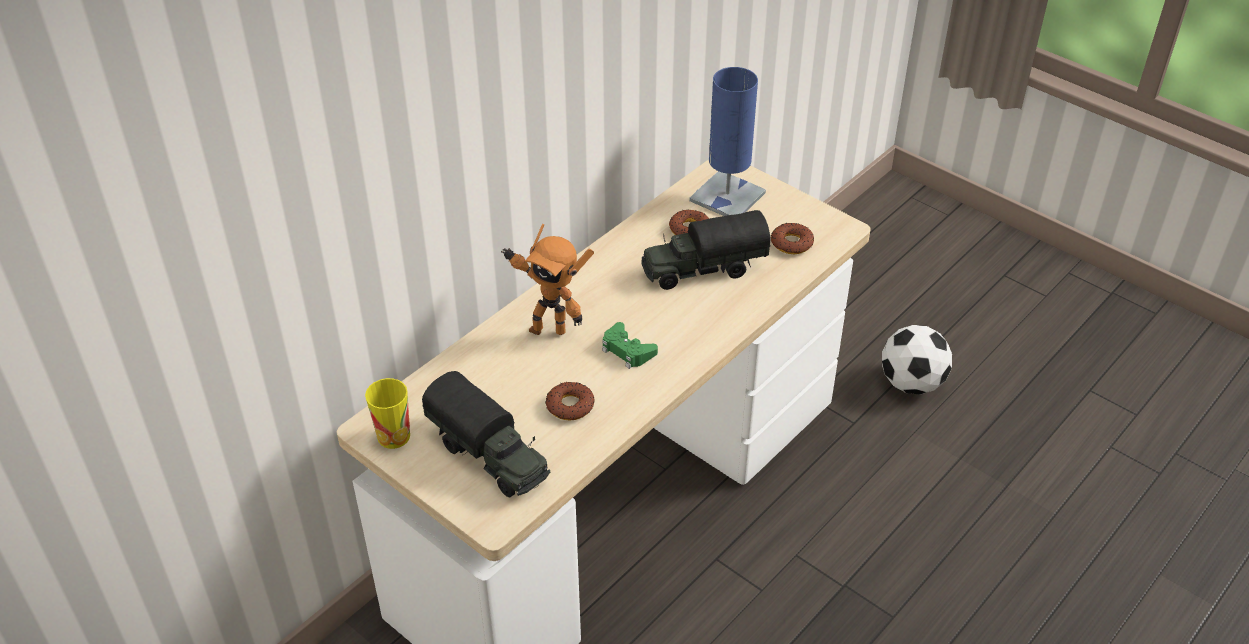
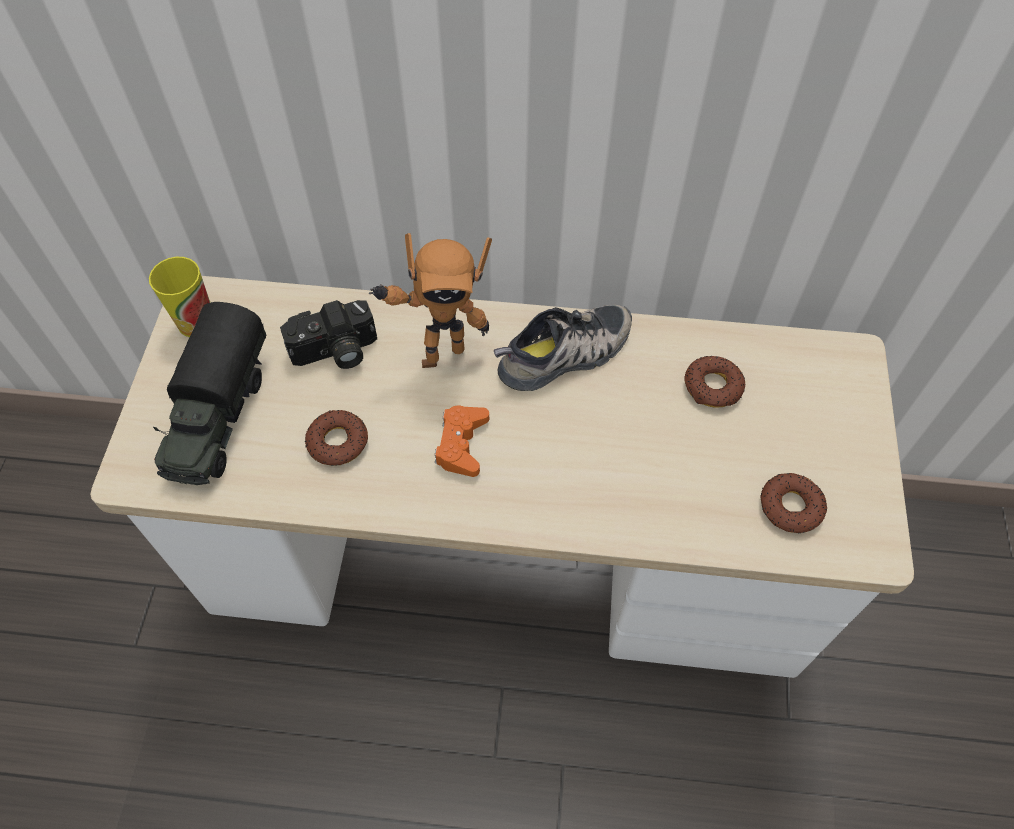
camera: 55 degrees right, 15 degrees up
(496, 376) = (335, 352): none -> camera
(548, 328) = (439, 352): toy robot -> toy robot turned 90 degrees counterclockwise
(608, 276) = (565, 356): none -> shoe
(627, 350) = (461, 444): green game controller -> orange game controller
(703, 269) = (656, 439): toy truck -> none
(727, 197) = (807, 390): blue table lamp -> none
(911, 383) = (903, 750): football -> none

